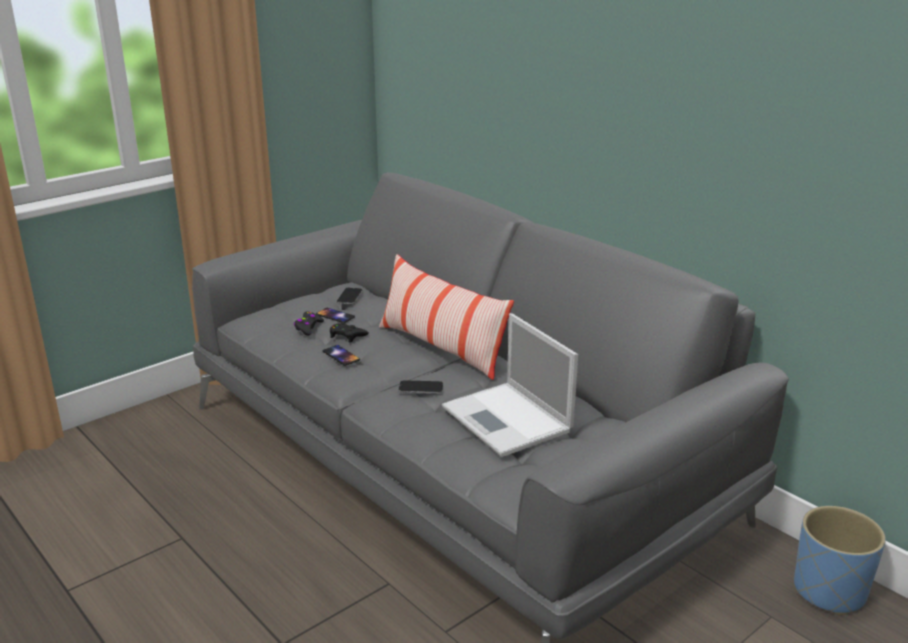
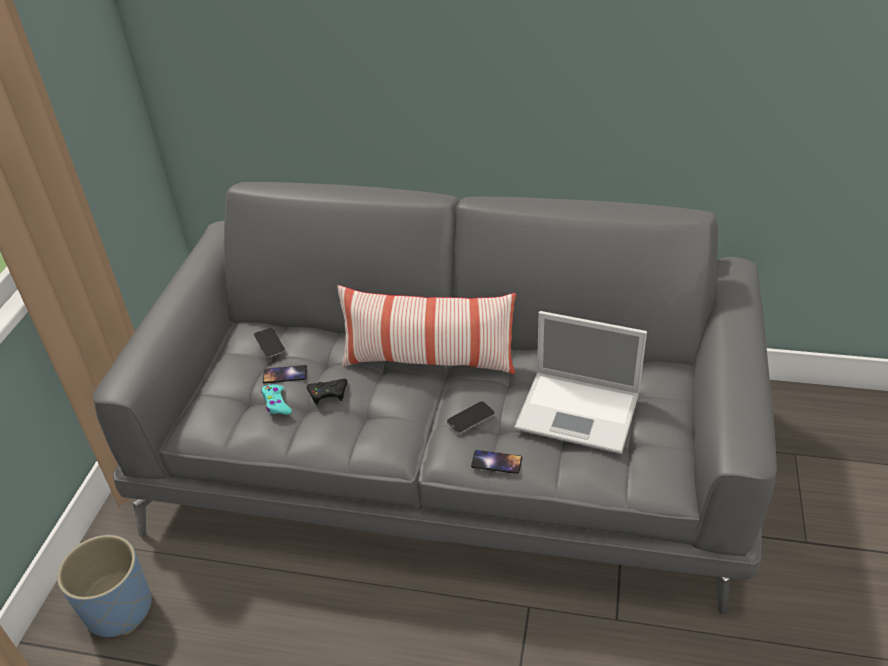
camera: 35 degrees left, 15 degrees up
(308, 327) = (276, 403): black game controller -> turquoise game controller
(341, 355) = (352, 420): phone -> phone (496, 462)
(830, 591) = (806, 410): blue planter -> blue planter (119, 609)

